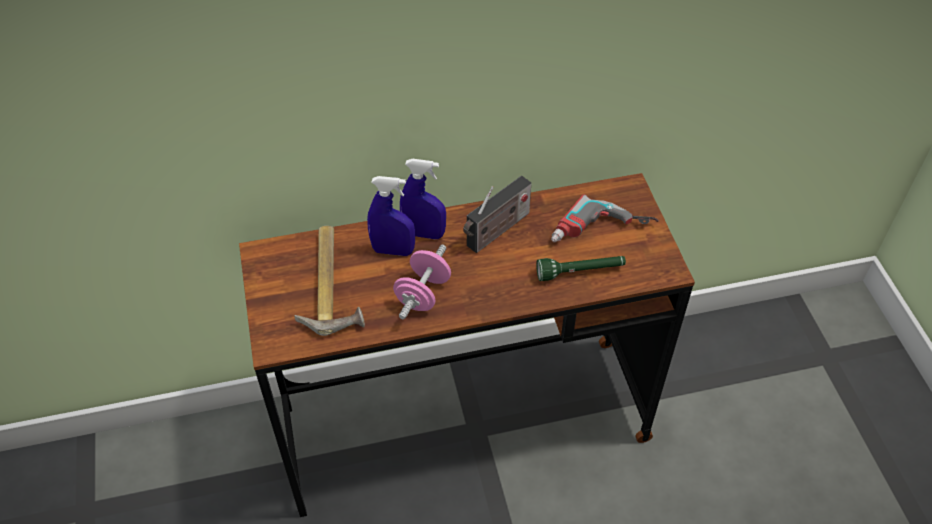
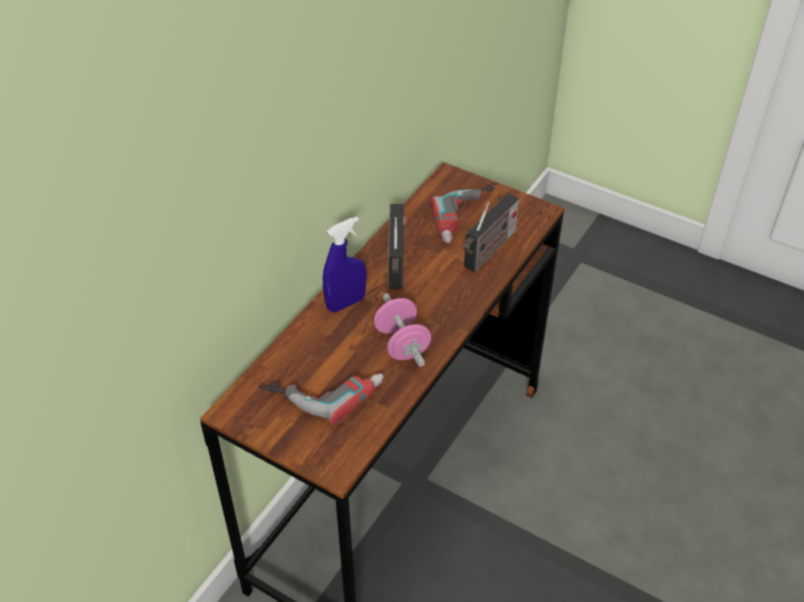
camera: 45 degrees left, 5 degrees down
(333, 284) = (323, 388): hammer -> power drill
(393, 250) = (338, 331): blue spray bottle -> none
(580, 272) = (489, 251): green flashlight -> radio

